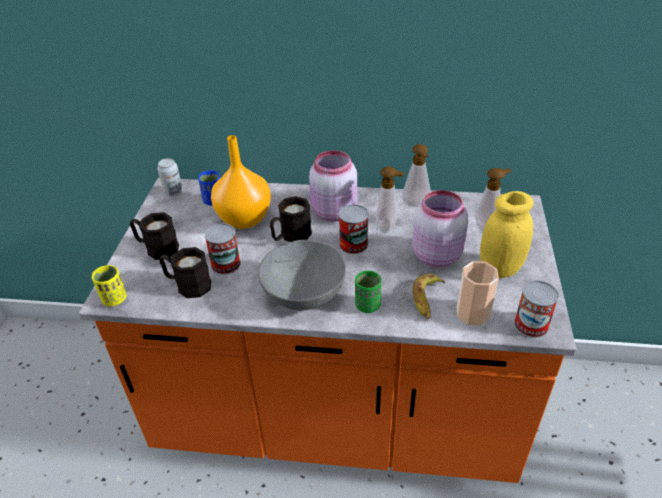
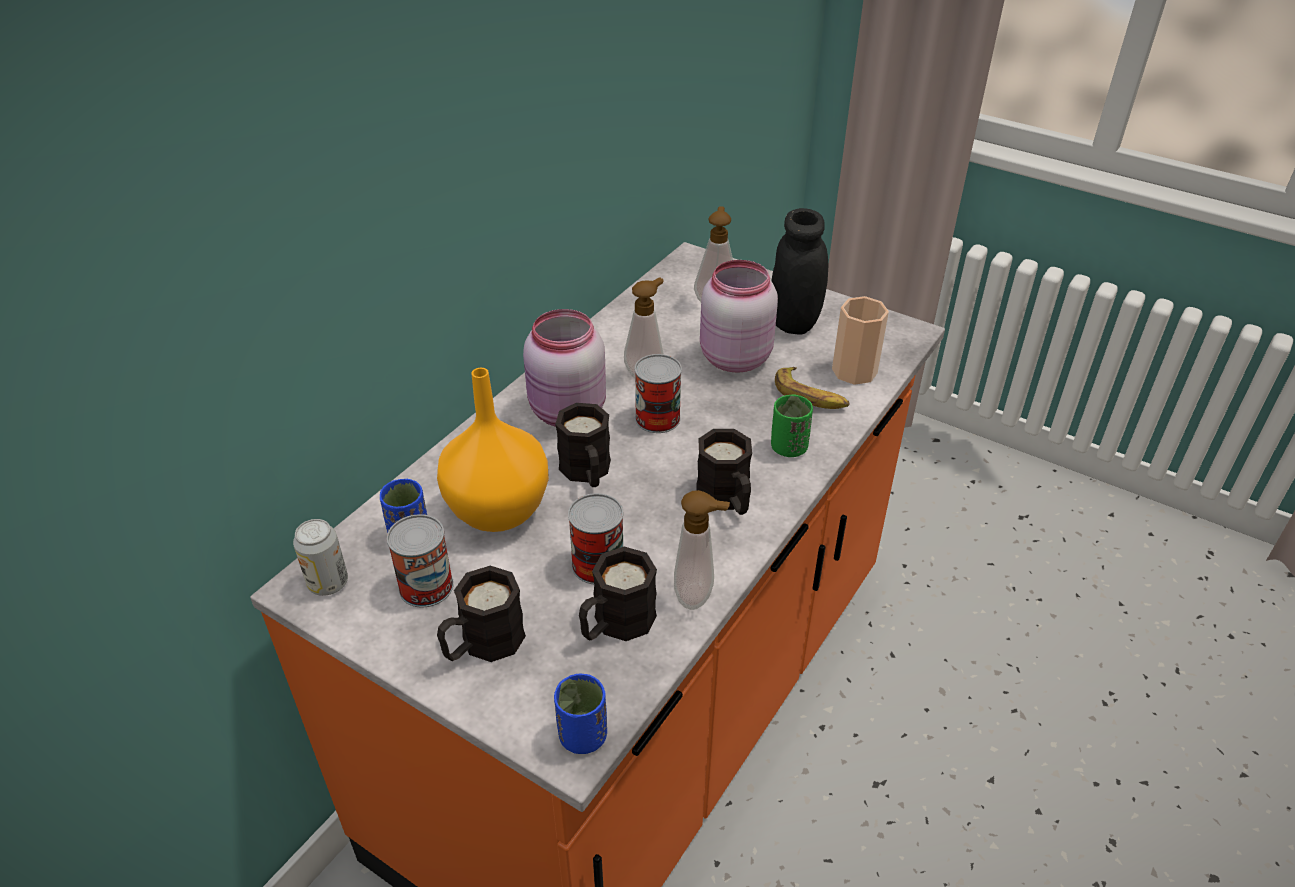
camera: 65 degrees left, 0 degrees up
(114, 299) = (582, 736): yellow cup -> blue cup
(303, 294) = (727, 499): grey bowl -> black mug
(416, 205) = (619, 335): soap dispenser -> soap dispenser (697, 596)
(500, 269) = (794, 322): yellow jar -> black jar
(531, 325) = (896, 340): can -> can (426, 586)

